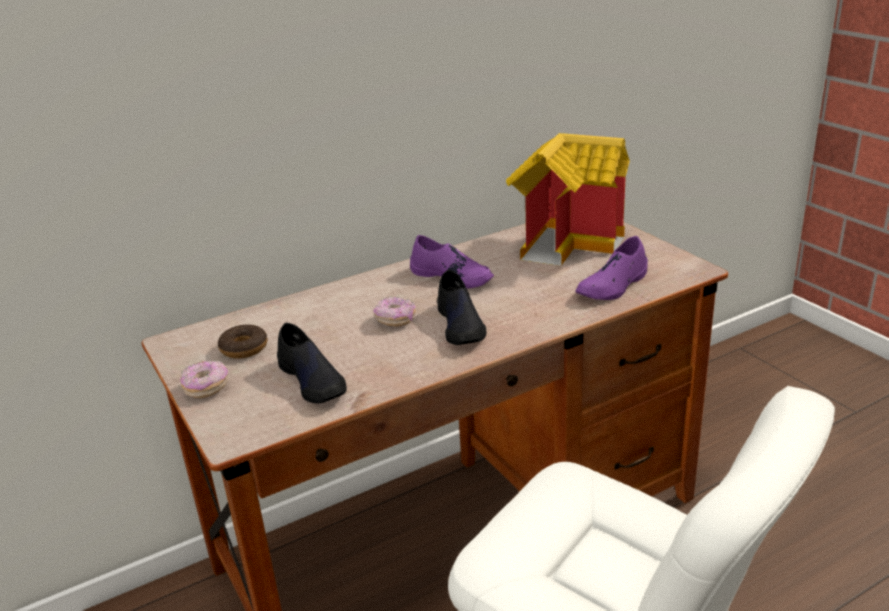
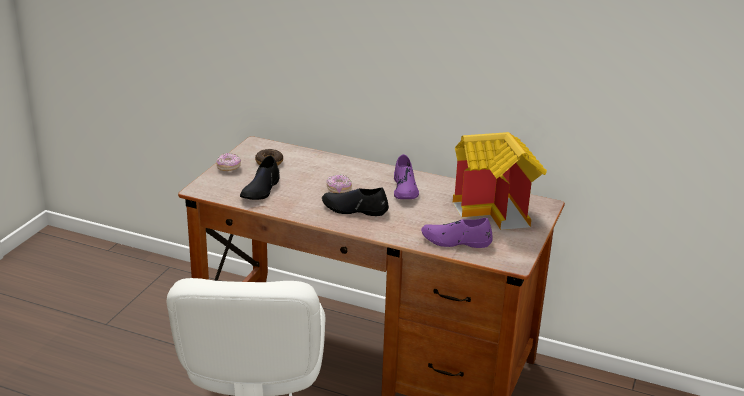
camera: 50 degrees right, 0 degrees up
(460, 325) = (354, 209): black shoe -> black shoe turned 60 degrees clockwise

